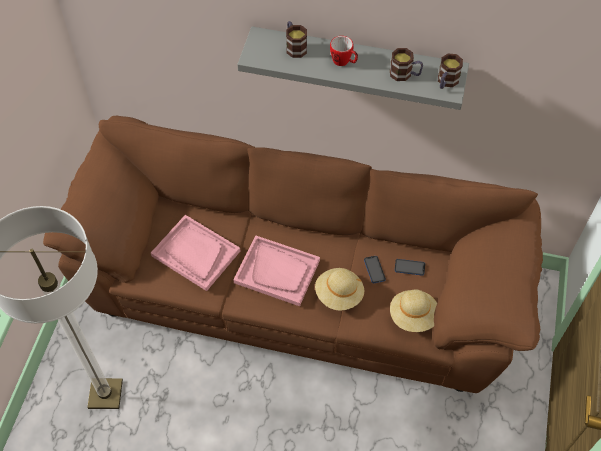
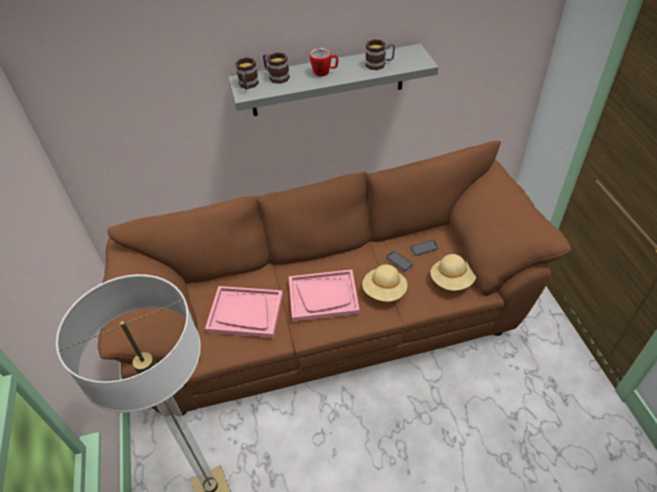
camera: 25 degrees left, 10 degrees down
(446, 82) = (415, 58): mug -> mug (248, 85)

